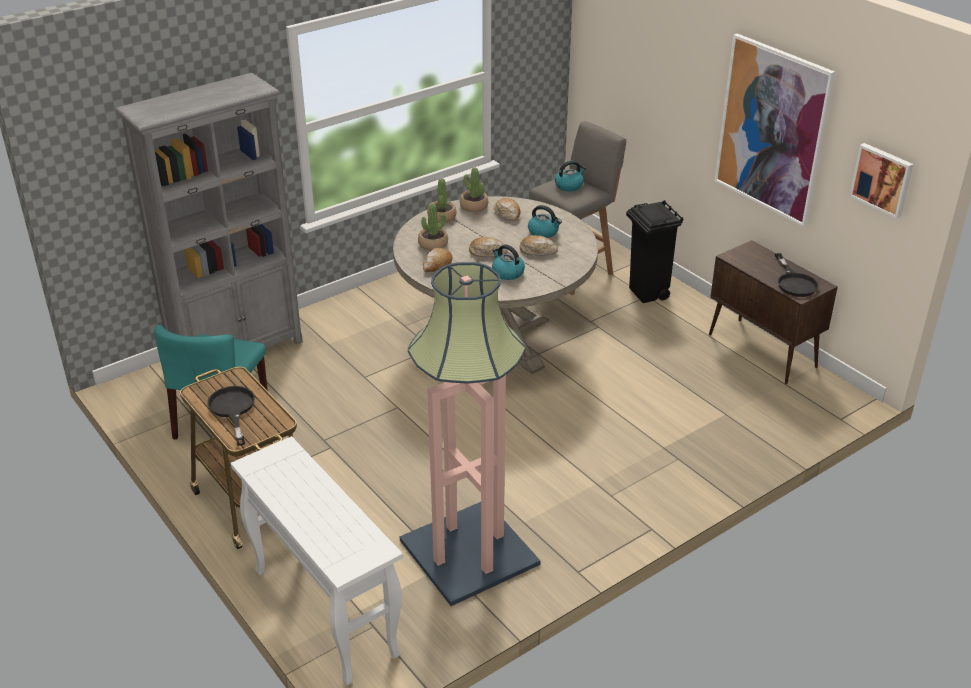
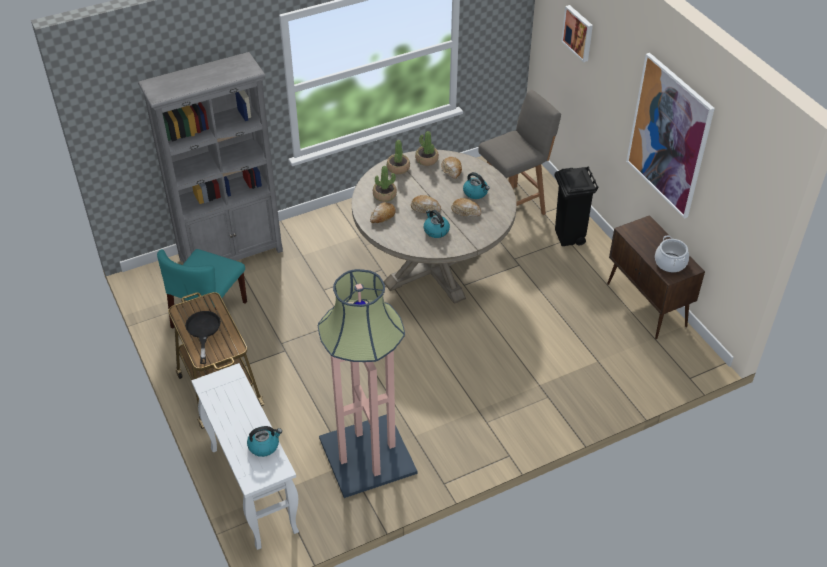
camera: 10 degrees right, 10 degrees up
(569, 186) = (511, 144): kettle -> kettle (264, 446)
(794, 282) = (670, 263): black frying pan -> cooking pot
(882, 179) = (741, 202): picture -> picture (578, 33)

